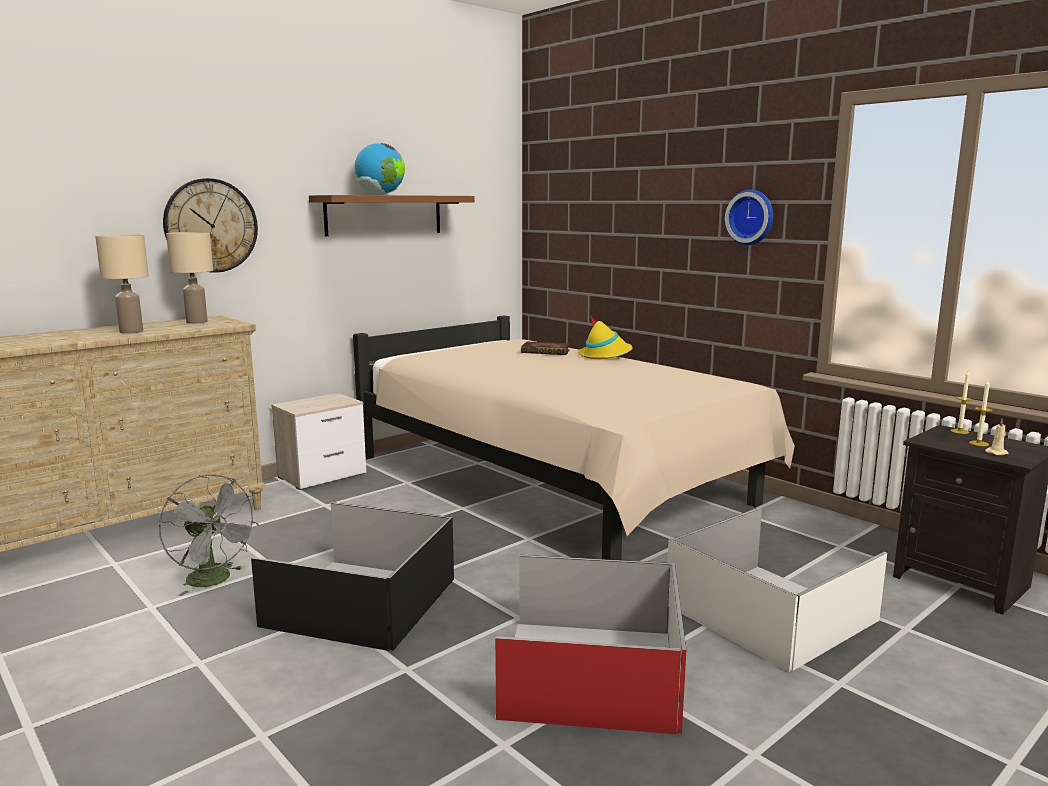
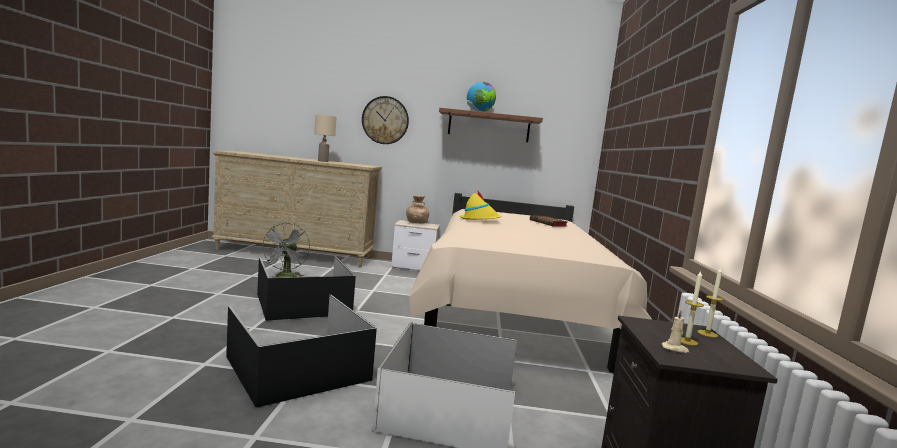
camera: 45 degrees right, 5 degrees down
(197, 322) = (359, 164): beige table lamp -> none
(308, 401) = (416, 223): none -> brown vase
(590, 671) = (299, 368): red storage box -> black storage box
(605, 355) = (578, 232): yellow hat -> yellow hat (480, 220)
(751, 217) = (676, 128): wall clock -> none

